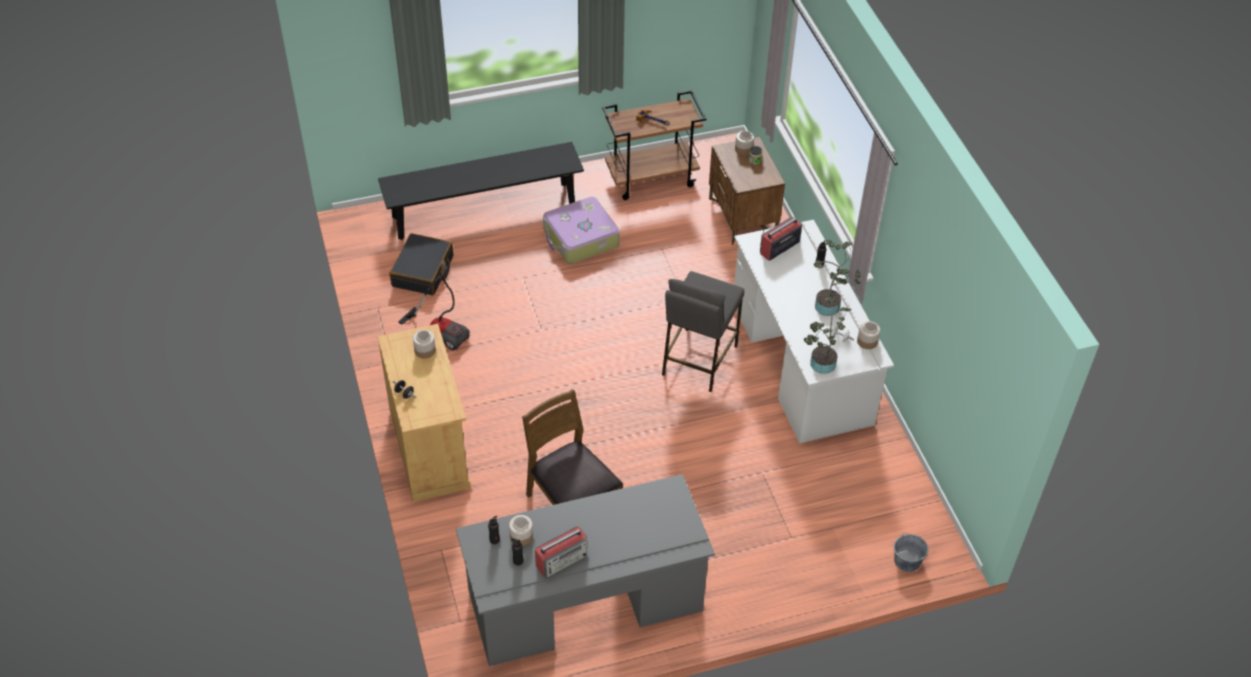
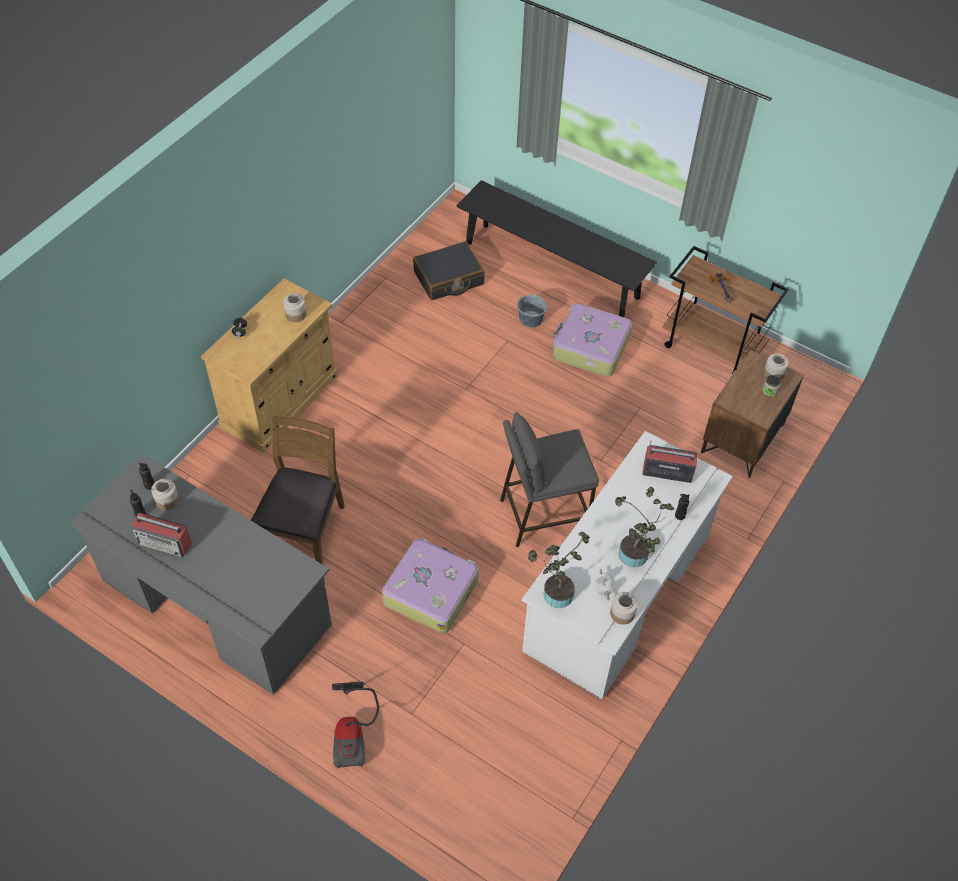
camera: 50 degrees right, 5 degrees up
(442, 331) = (401, 330): vacuum cleaner -> vacuum cleaner (353, 733)
(700, 463) = (431, 591): none -> suitcase
(907, 561) = (467, 829): grey bucket -> grey bucket (530, 319)

